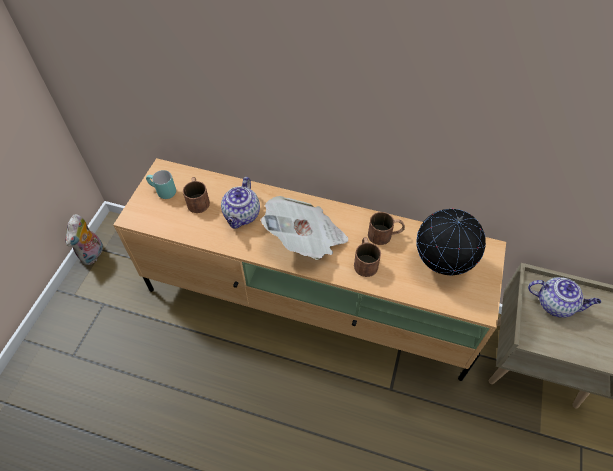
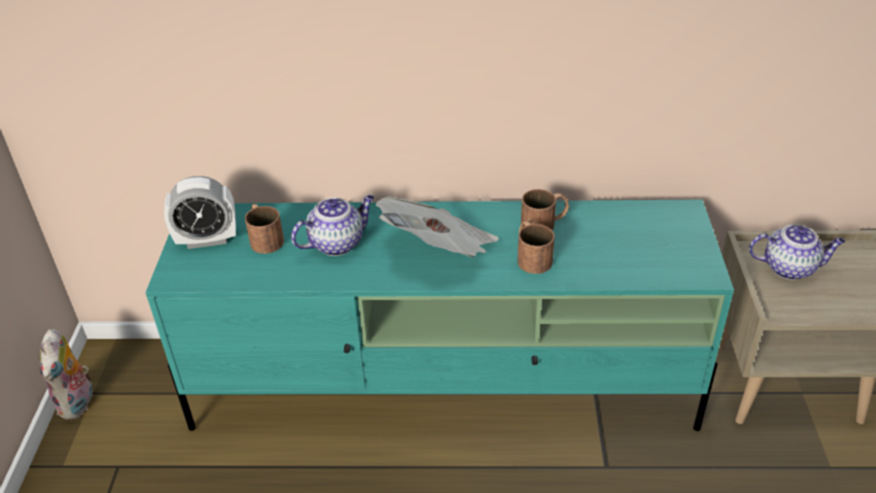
camera: 15 degrees left, 15 degrees down
(162, 192) = (207, 240): turquoise mug -> alarm clock
(242, 216) = (337, 243): teapot -> teapot turned 120 degrees counterclockwise
(309, 305) = (446, 390): beige tv stand -> turquoise tv stand
(441, 264) = (632, 239): globe -> none

